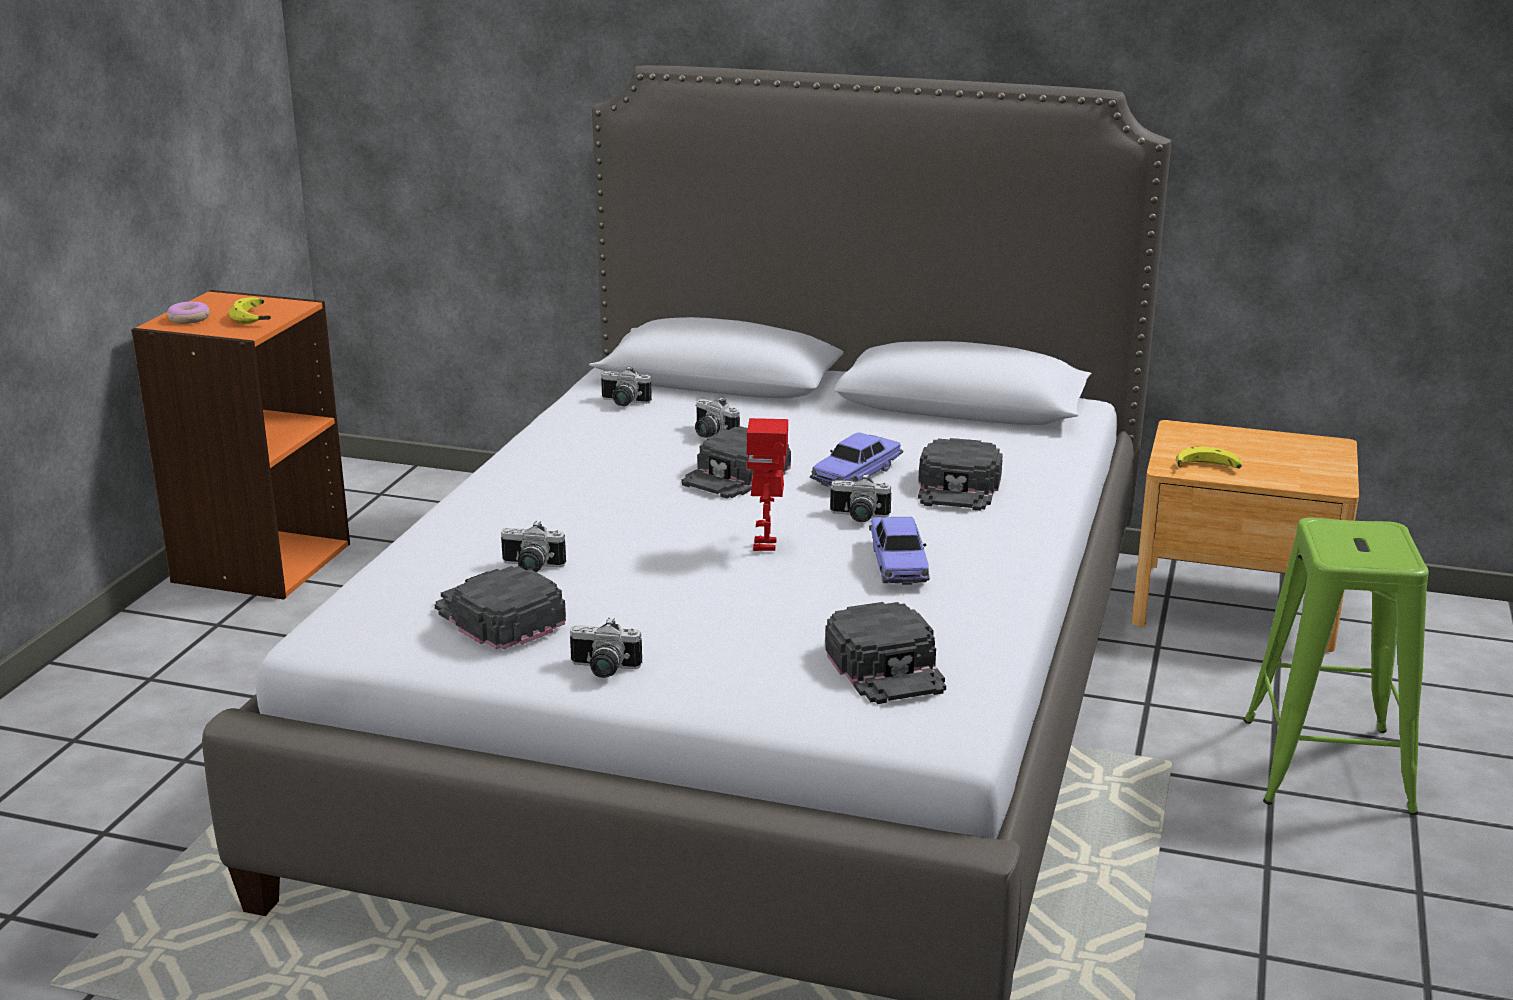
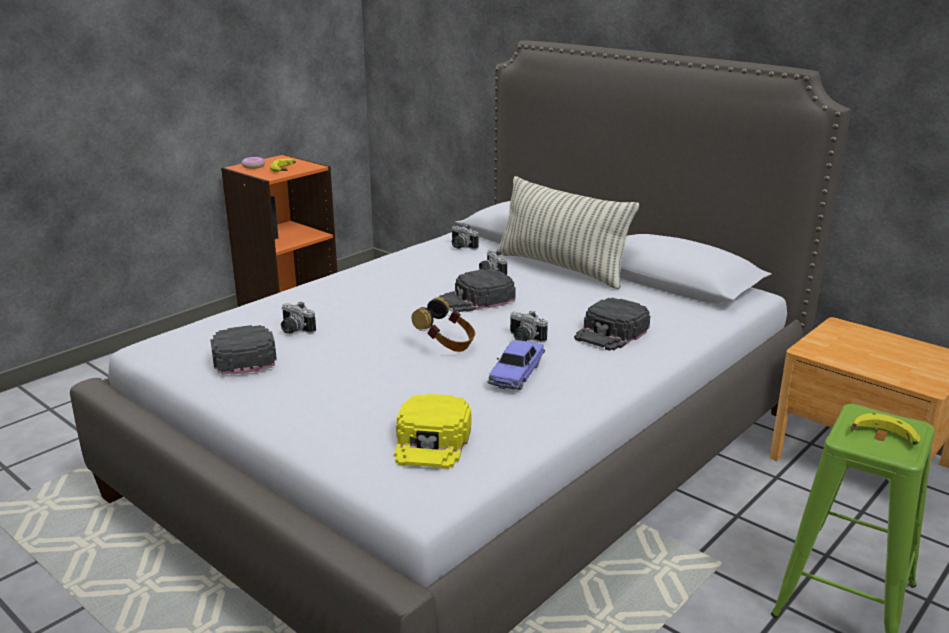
camera: 25 degrees right, 0 degrees up
(603, 670) = (263, 400): camera -> none
(766, 545) = (446, 345): toy robot -> headphones
(801, 411) = (561, 268): none -> pillow
(856, 474) = (553, 312): toy car -> none
(887, 666) = (433, 441): black cap -> yellow cap
(1207, 469) = (835, 356): banana -> banana (883, 438)

